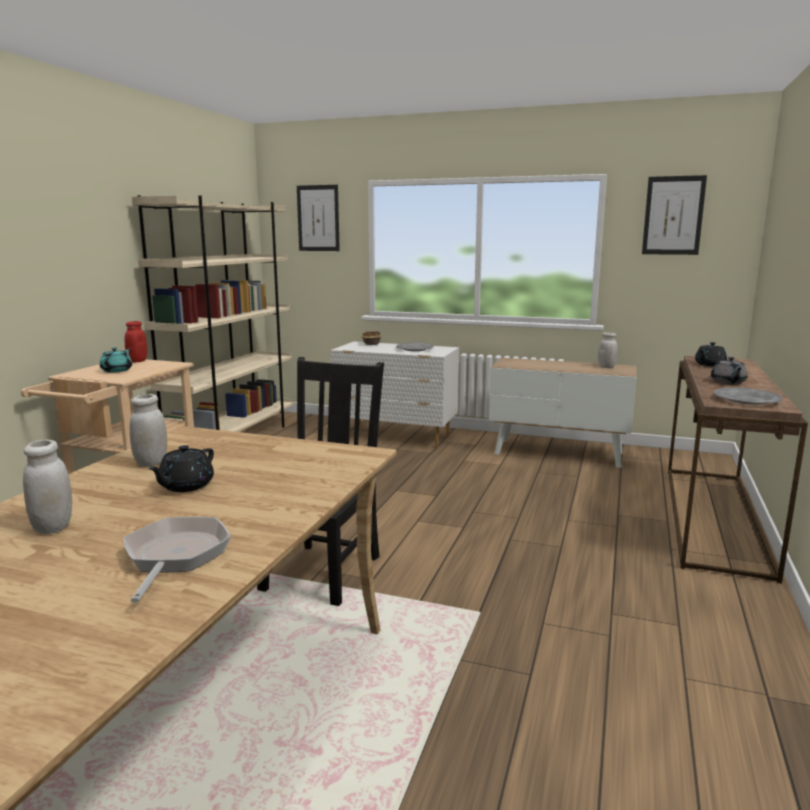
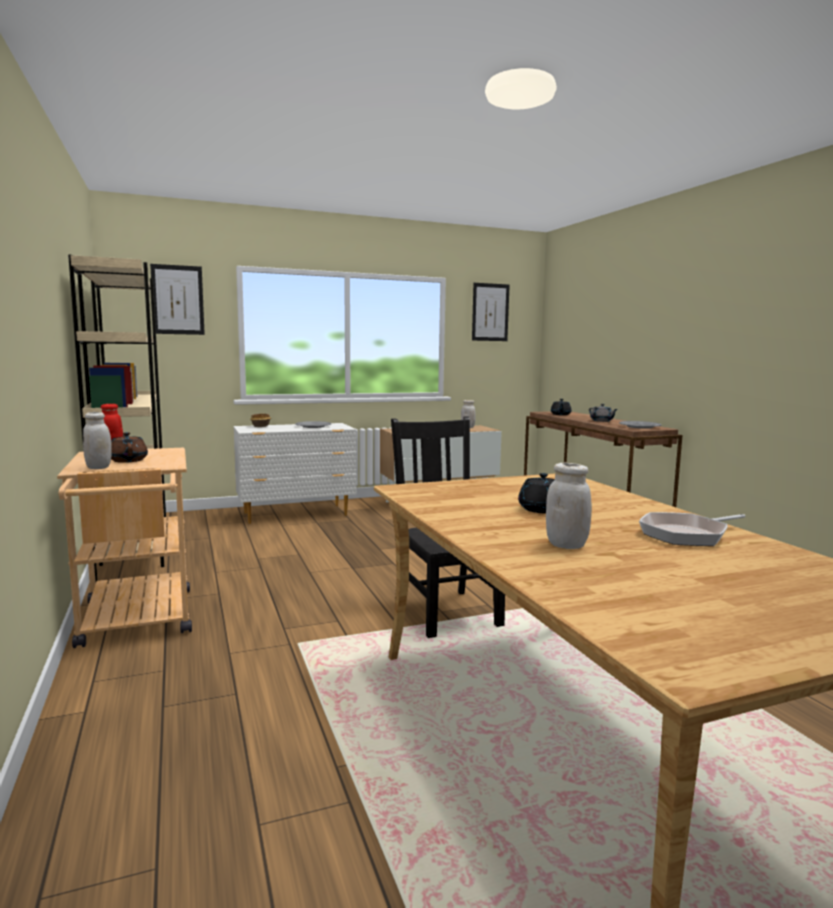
camera: 40 degrees left, 5 degrees down
(117, 370) = (128, 460): turquoise teapot -> brown teapot
(151, 463) = (461, 506): white jar -> white jar (98, 467)
(175, 556) = (687, 535): frying pan -> frying pan turned 75 degrees counterclockwise

